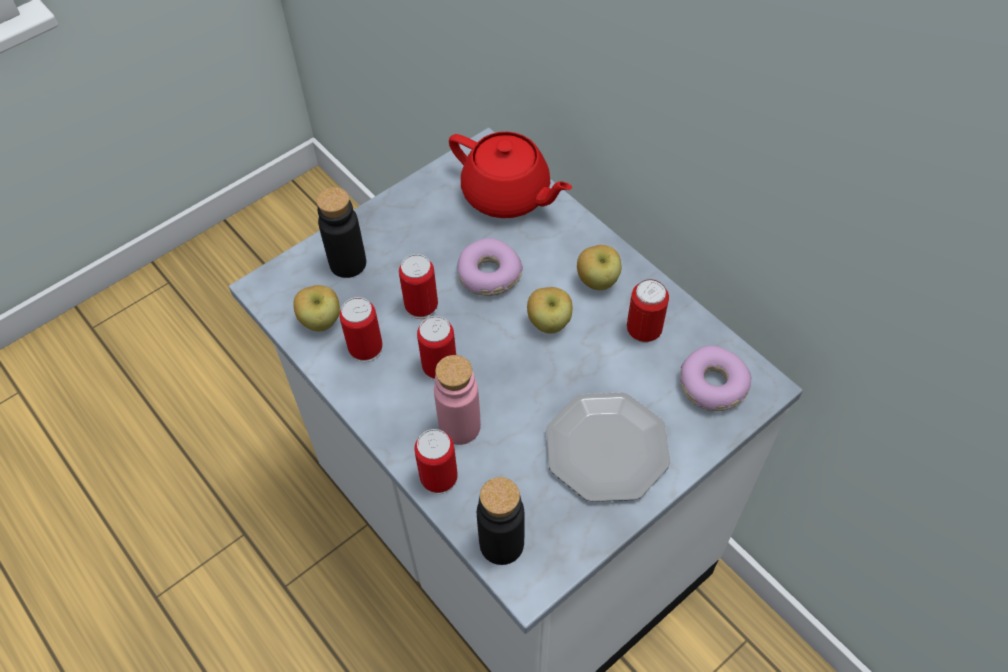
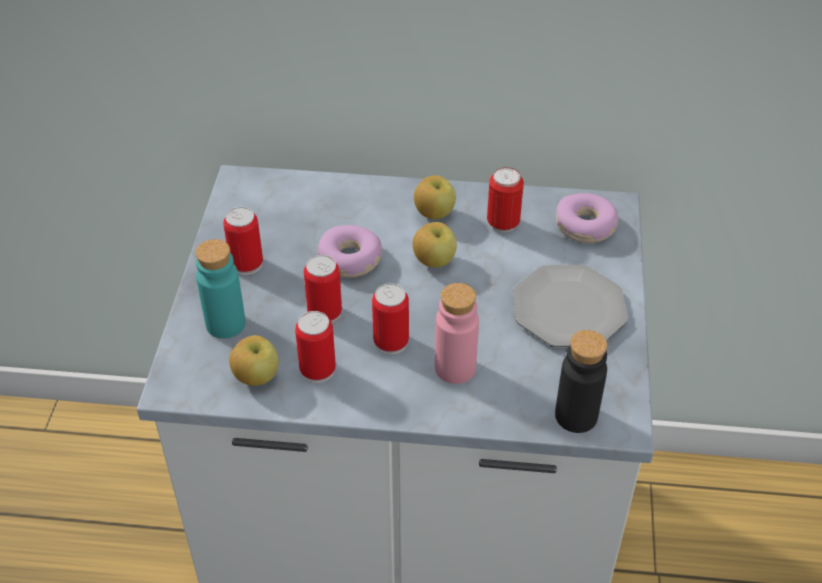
camera: 45 degrees left, 10 degrees down
(348, 263) = (225, 324): black bottle -> turquoise bottle
(439, 478) = (482, 410): can -> can (246, 264)
(507, 195) = (297, 200): red teapot -> none

